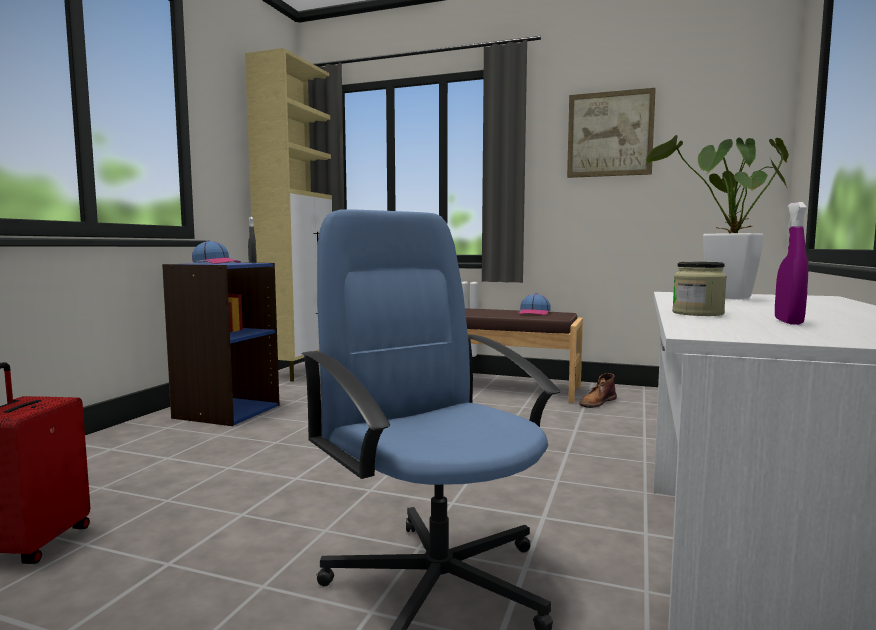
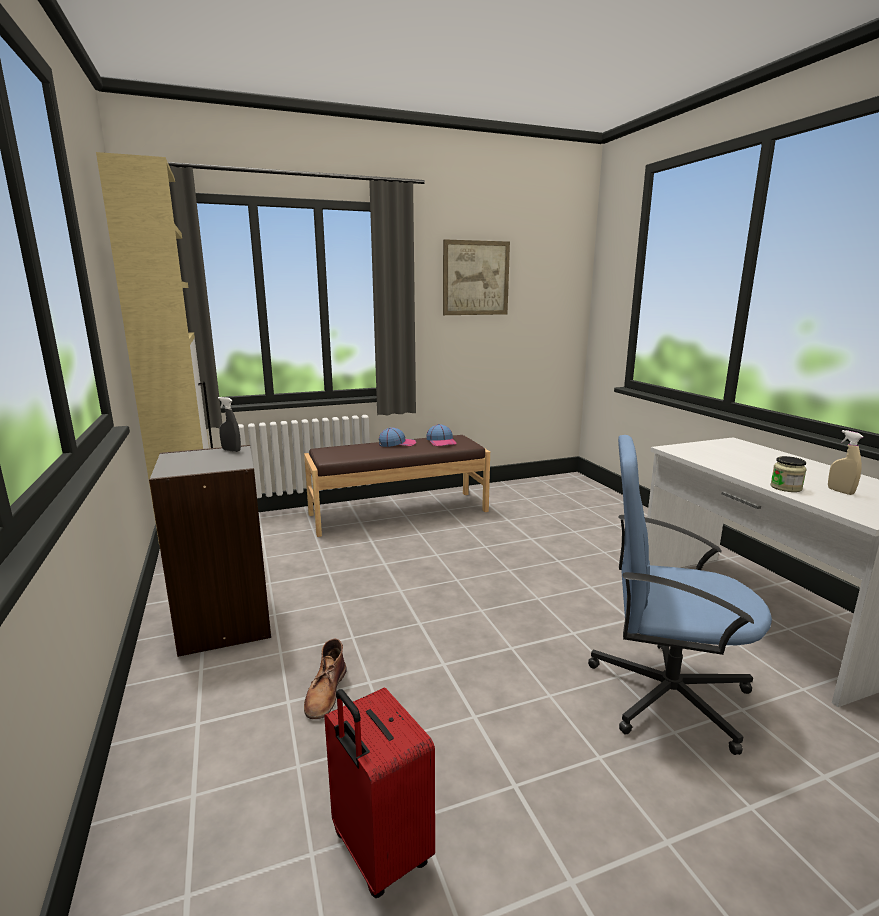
camera: 40 degrees left, 10 degrees up
(216, 263) = (195, 460): cap -> cap (397, 443)
(226, 411) = (224, 622): blue bookcase -> grey bookcase
(597, 402) = (501, 506): brown boot -> brown boot (325, 692)
(725, 298) = (717, 454): potted plant -> none
(788, 322) = (840, 491): purple spray bottle -> beige spray bottle

